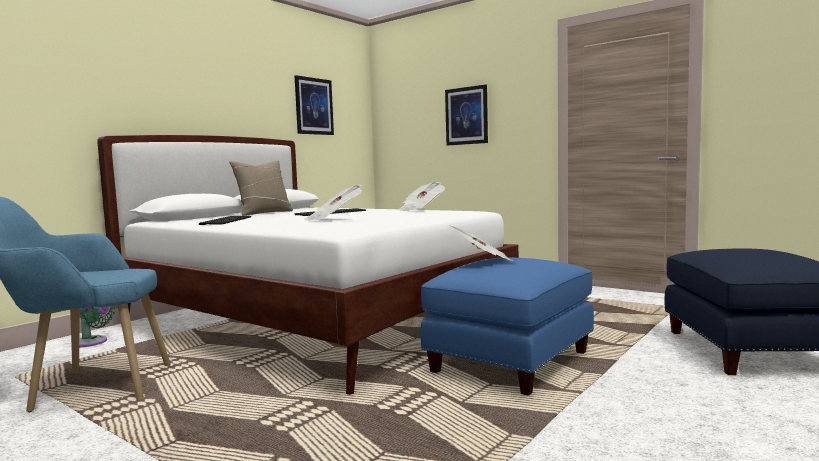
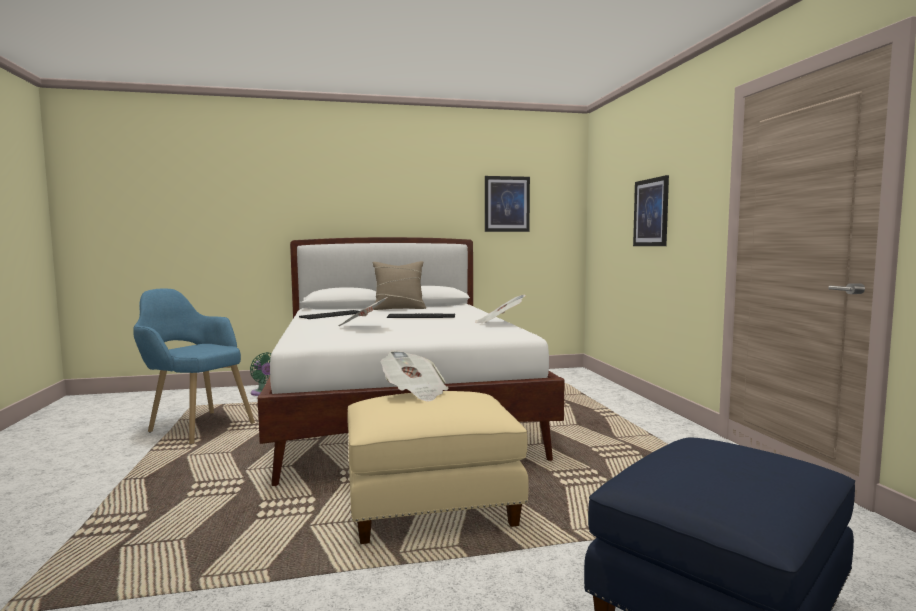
camera: 40 degrees right, 0 degrees up
(509, 362) = (432, 507): blue ottoman -> beige ottoman

